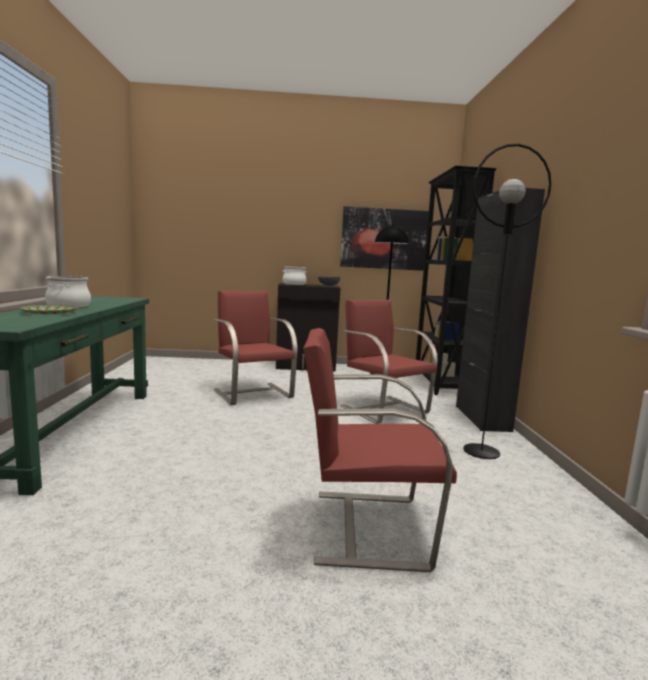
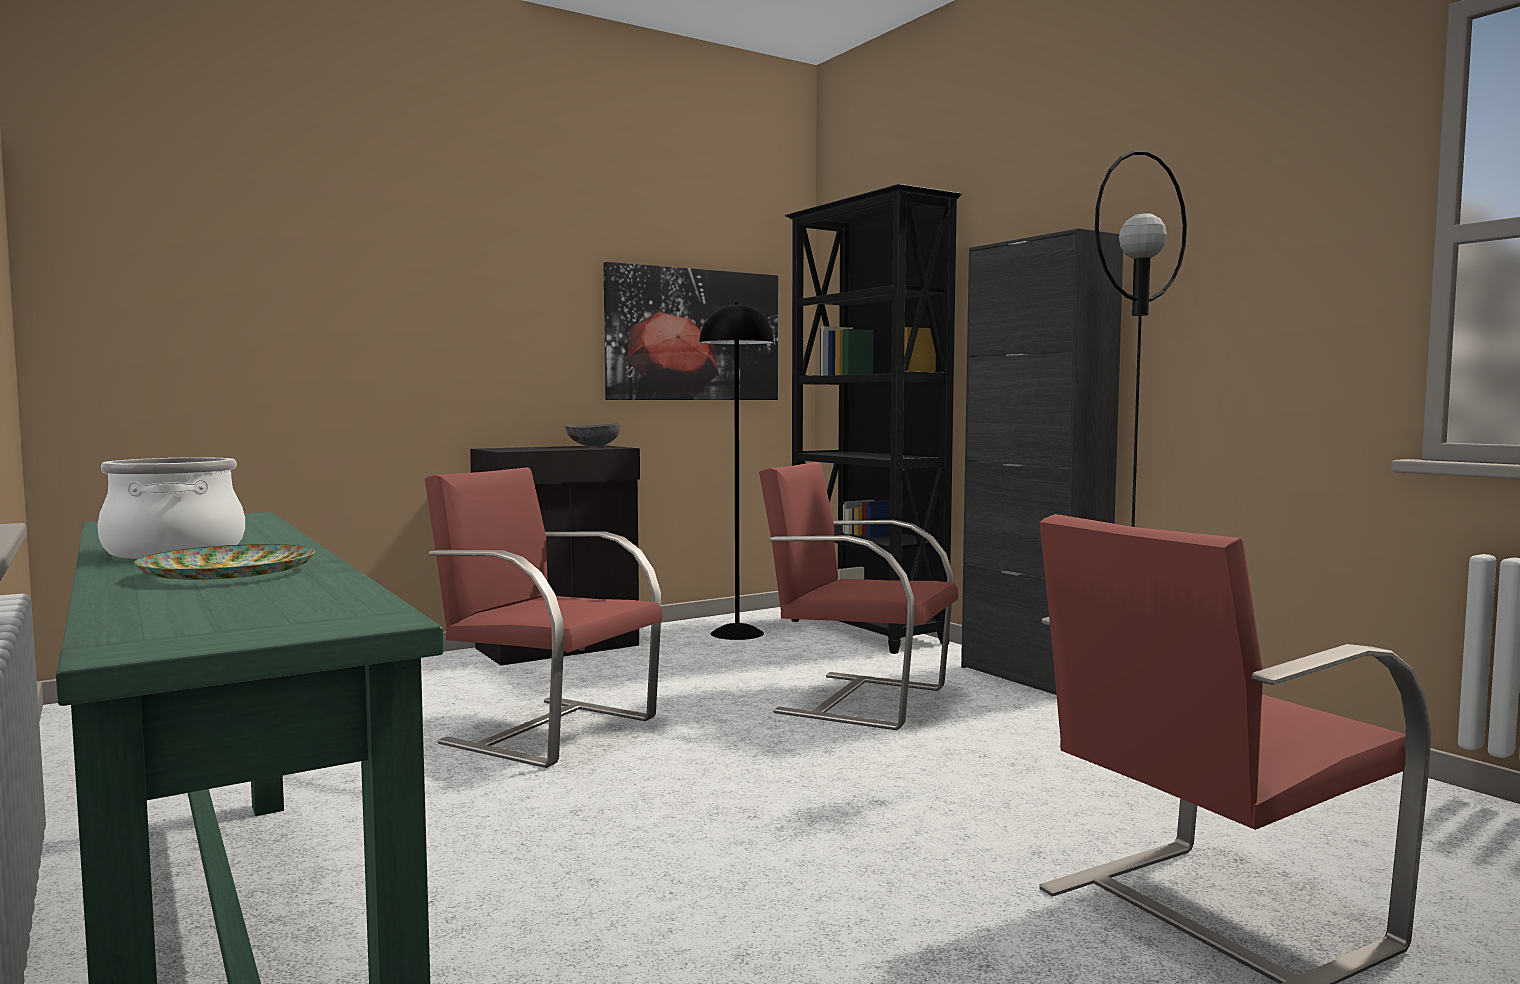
camera: 30 degrees left, 5 degrees down
(294, 284) = (517, 448): cooking pot -> none

